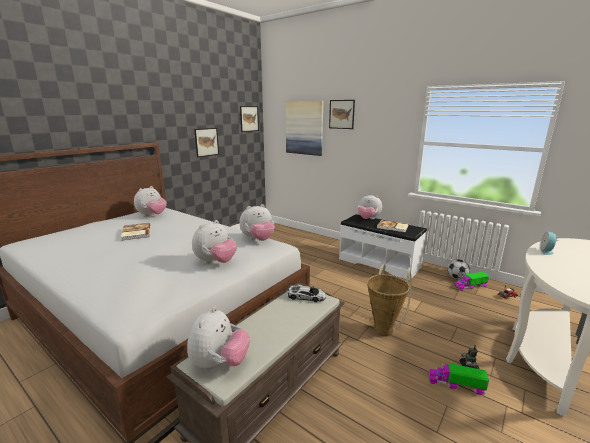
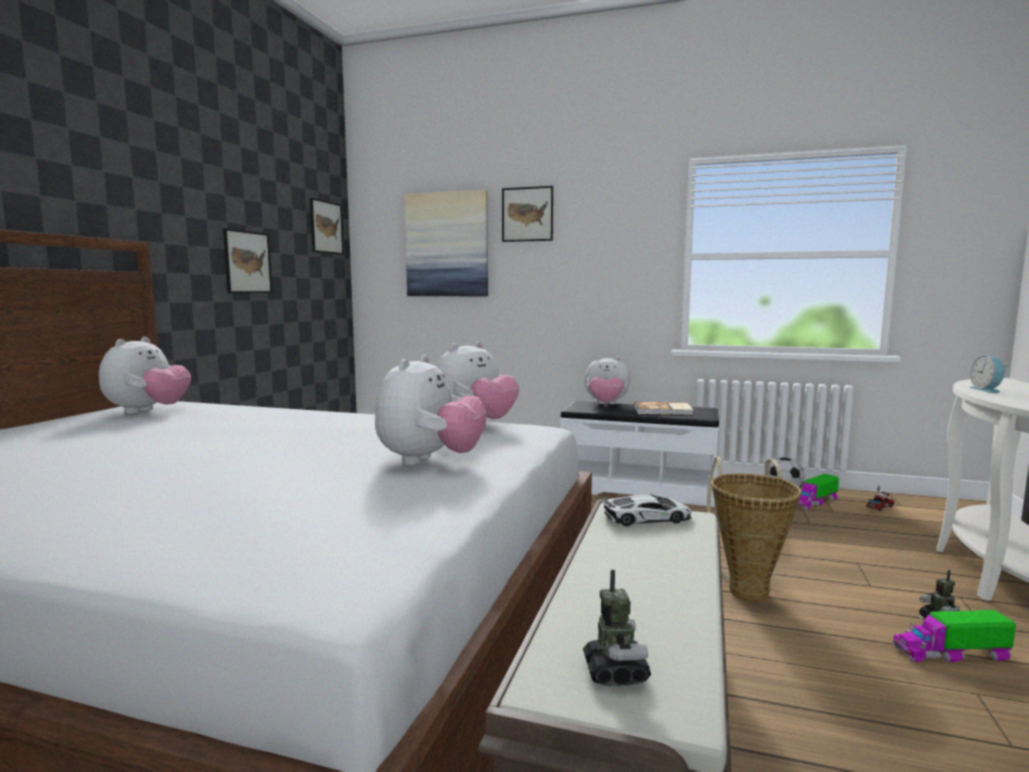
camera: 20 degrees left, 10 degrees down
(135, 233) = (135, 438): book -> none
(219, 363) = (615, 672): plush toy -> toy robot

